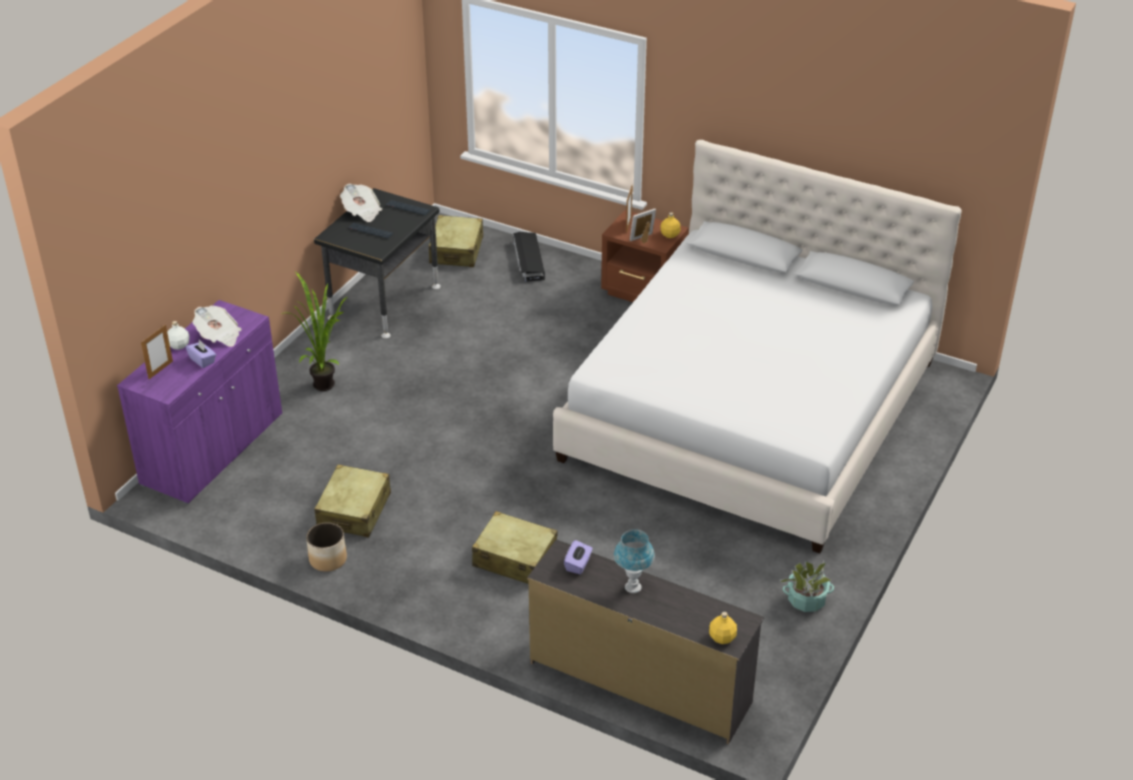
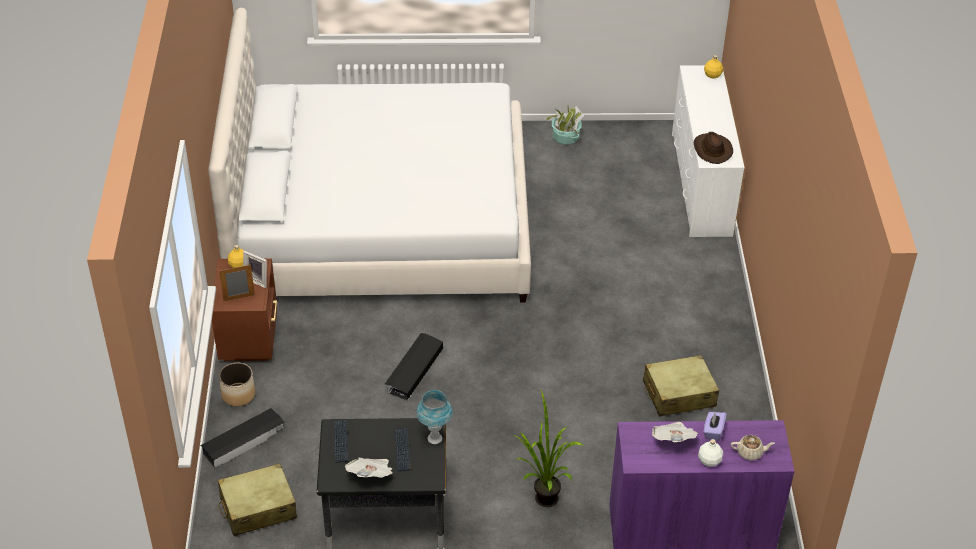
camera: 120 degrees left, 5 degrees up
(160, 370) = (750, 453): picture frame -> beige teapot
(327, 559) = (740, 383): planter -> planter (238, 395)
(514, 558) = (648, 282): beige suitcase -> none
(529, 364) = (414, 370): none -> black storage box
(578, 564) = (712, 149): purple tissue box -> brown hat
(633, 587) = (708, 121): blue table lamp -> blue table lamp (435, 438)
(641, 682) = (700, 184): black dresser -> white dresser

